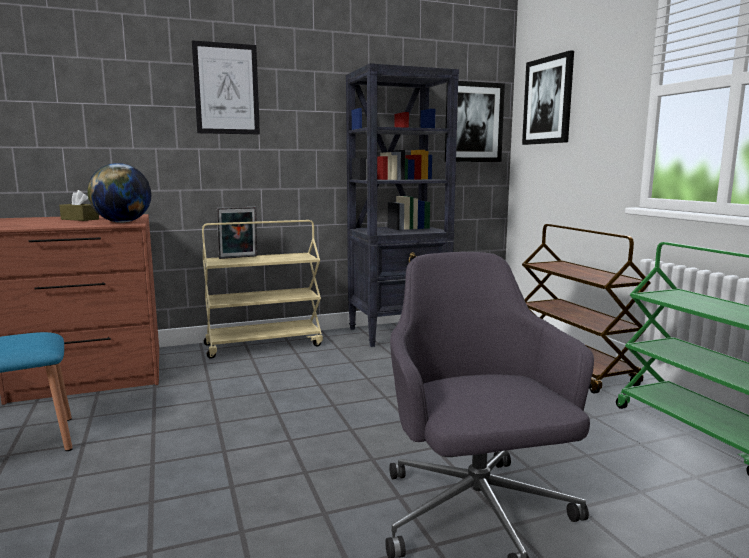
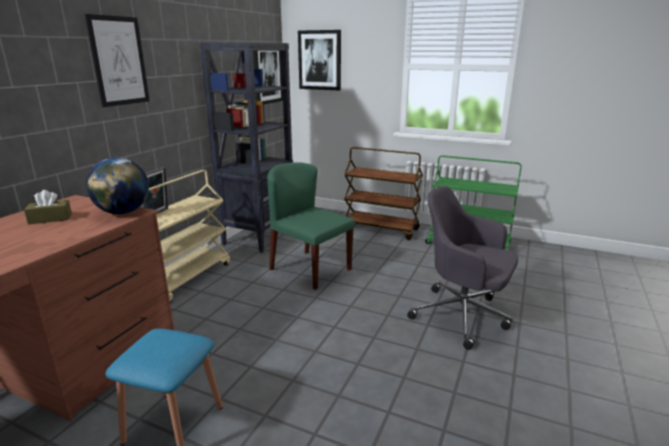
camera: 45 degrees left, 10 degrees up
(386, 377) = (309, 269): none -> green chair

